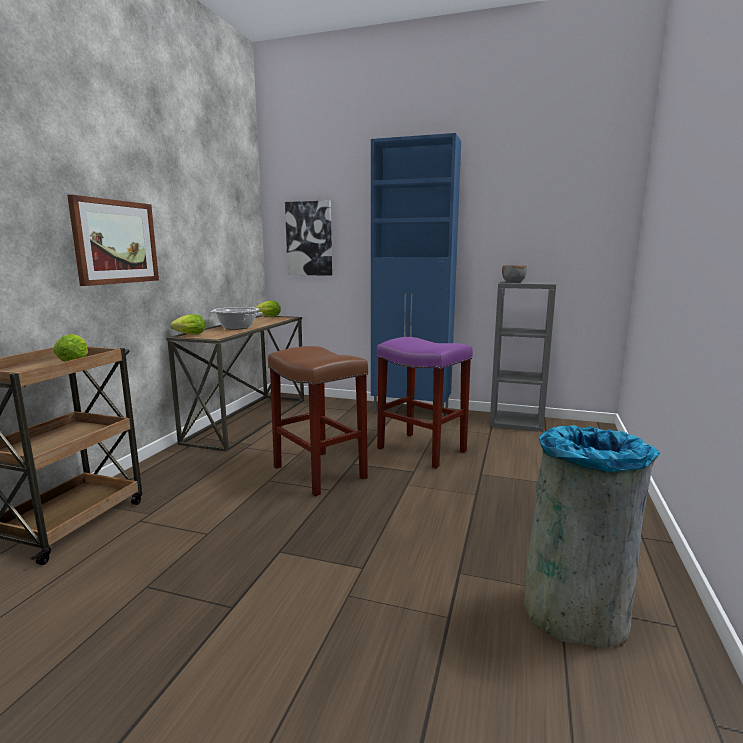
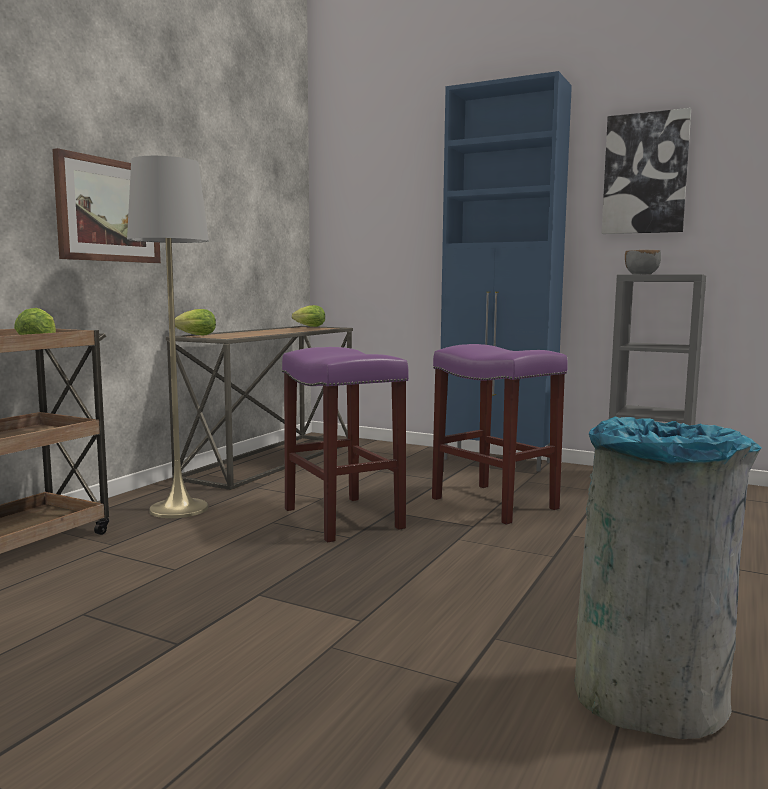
camera: 10 degrees right, 5 degrees down
(192, 473) = (179, 509): none -> grey floor lamp
(237, 327) = (260, 333): cooking pot -> none
(309, 238) = (368, 224): picture -> picture (645, 174)
(318, 472) = (341, 518): brown stool -> purple stool

